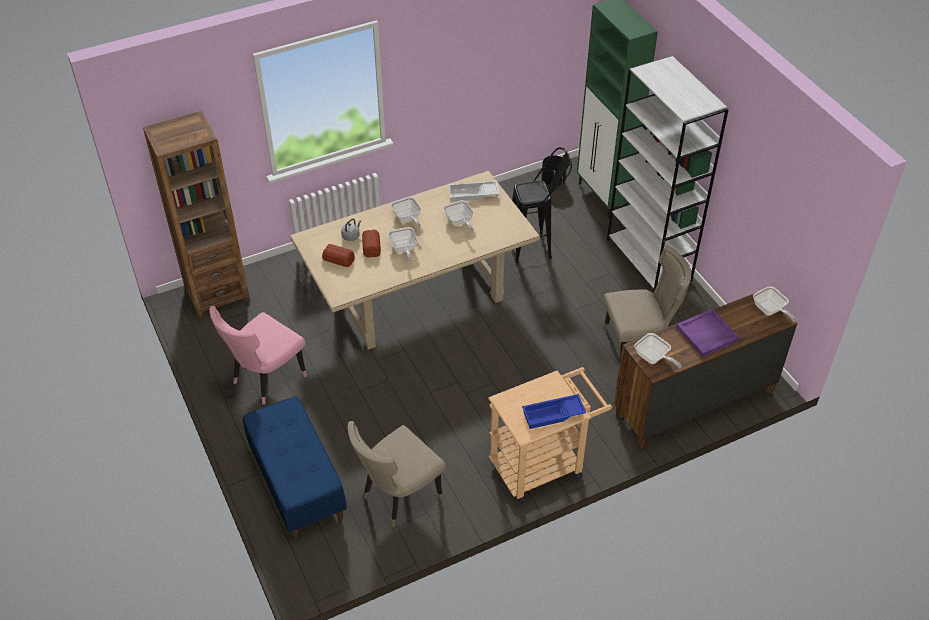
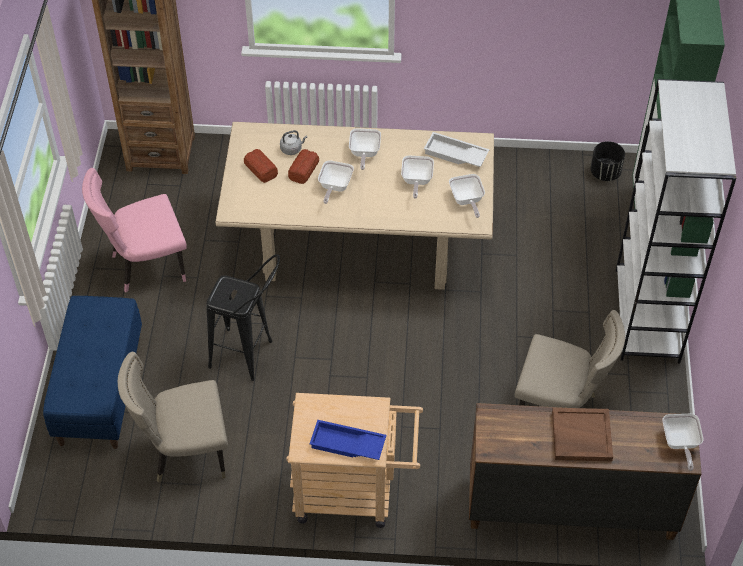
camera: 30 degrees right, 5 degrees up
(537, 247) = (528, 244): black stool -> black stool (250, 357)
(653, 358) = (498, 435): frying pan -> frying pan (466, 201)
(706, 335) = (581, 436): purple tray -> brown tray

